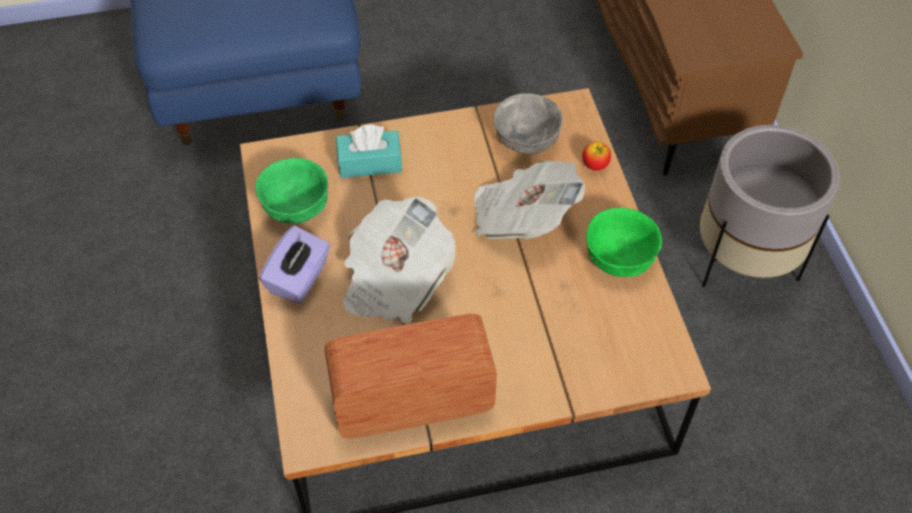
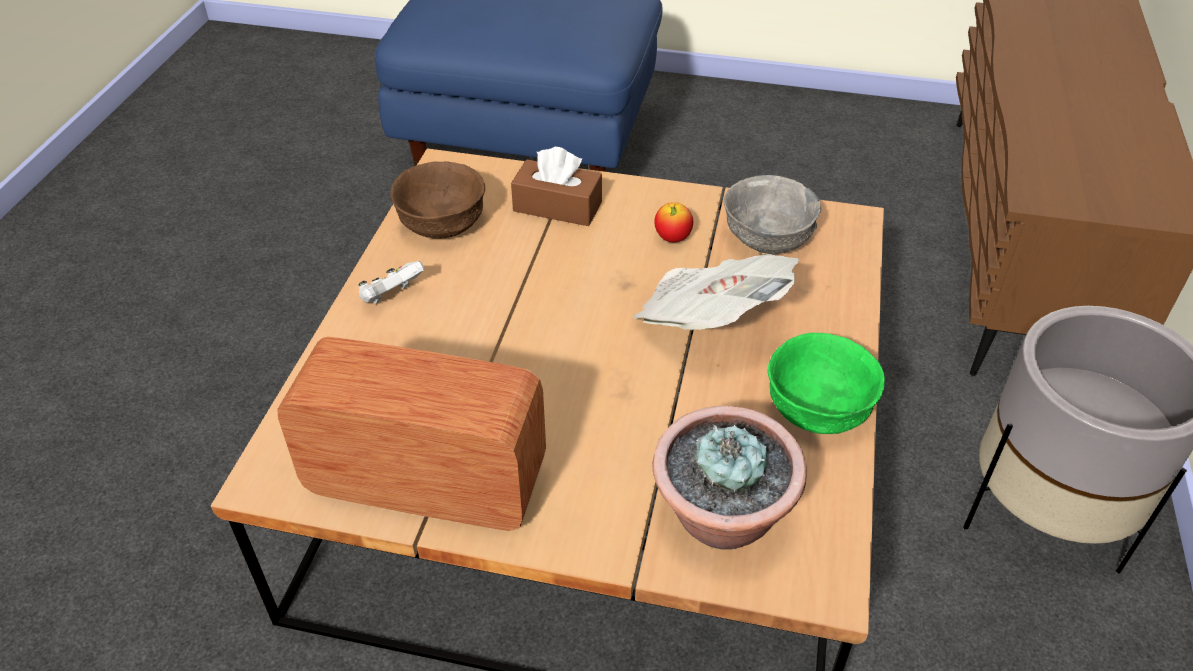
camera: 25 degrees right, 10 degrees down
(297, 206) = (443, 224): green bowl -> brown bowl
(299, 279) = (391, 297): purple tissue box -> white game controller
(370, 163) = (557, 206): turquoise tissue box -> brown tissue box
(394, 280) = (502, 335): newspaper -> none
(595, 165) = (844, 292): apple -> apple (672, 238)
(600, 353) = (721, 519): none -> potted plant

